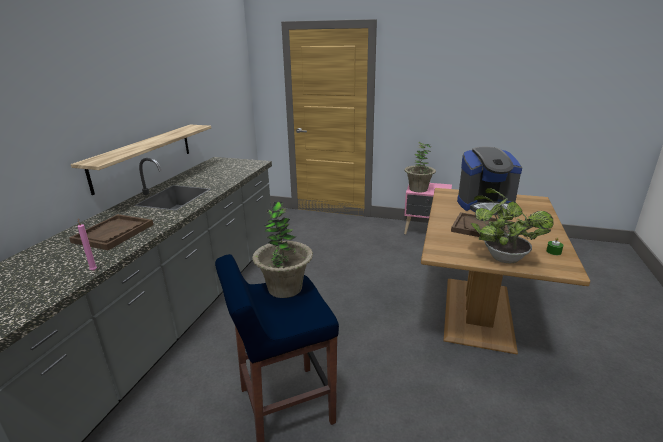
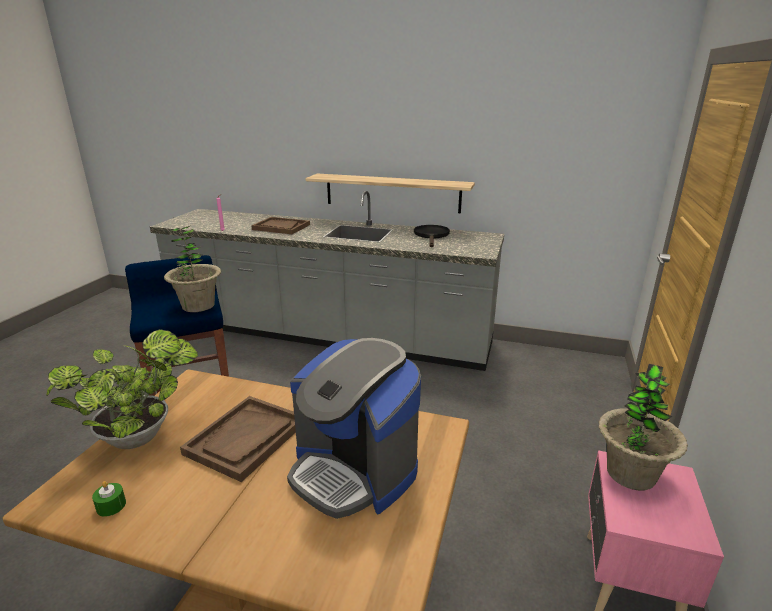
camera: 90 degrees right, 0 degrees up
(205, 173) = (431, 236): none -> black frying pan
(485, 205) = (354, 471): coffee machine -> coffee machine turned 45 degrees counterclockwise

